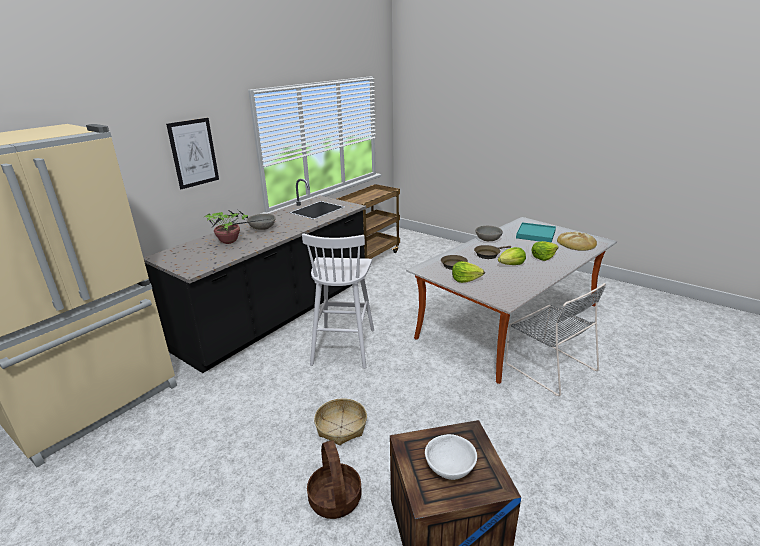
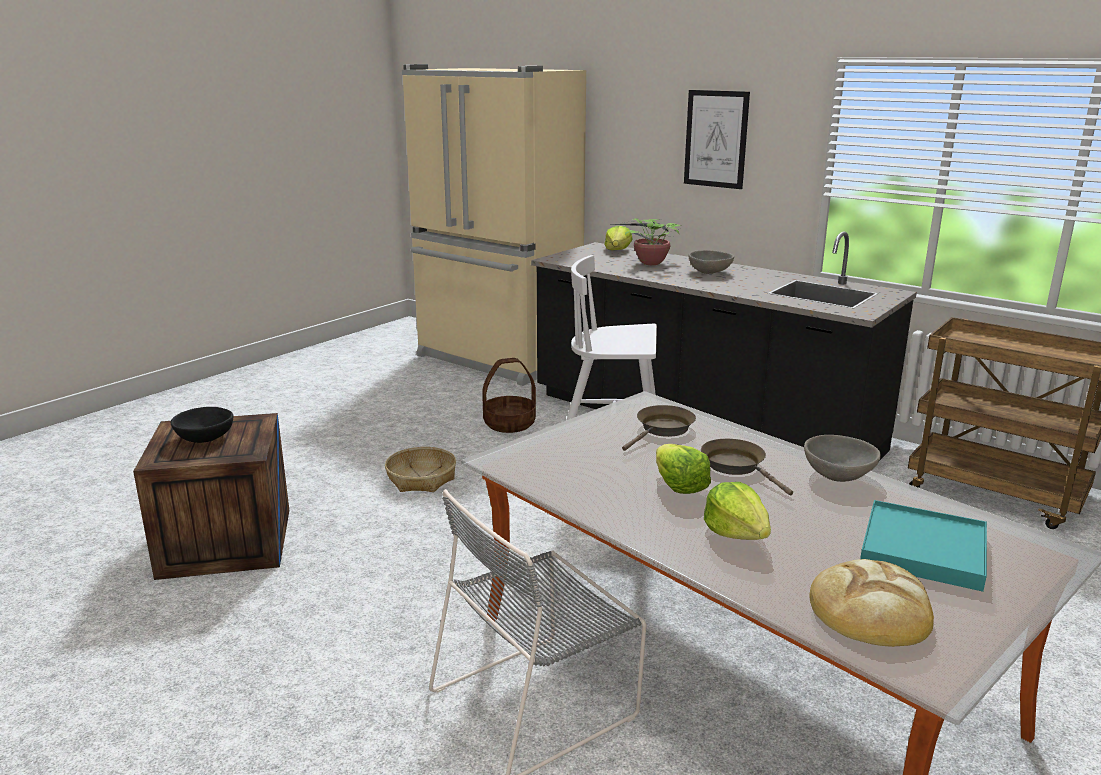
camera: 90 degrees right, 5 degrees down
(334, 498) = (310, 479): basket -> basket (509, 424)
(449, 467) = (206, 438): white bowl -> black bowl
(465, 279) = (599, 433): lettuce -> lettuce (617, 250)

